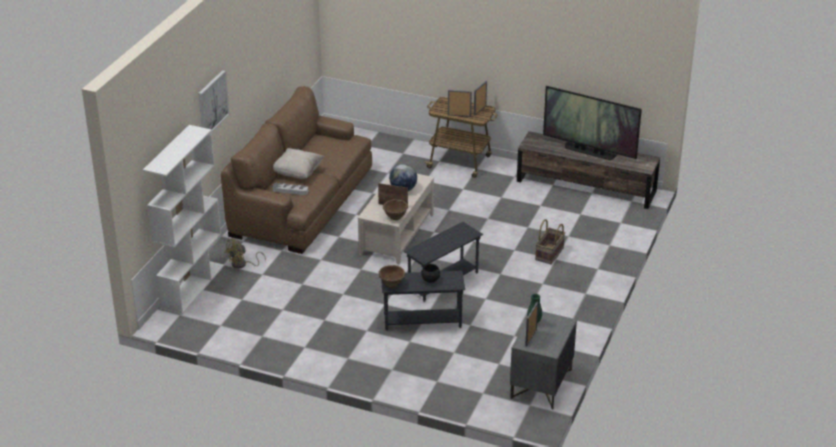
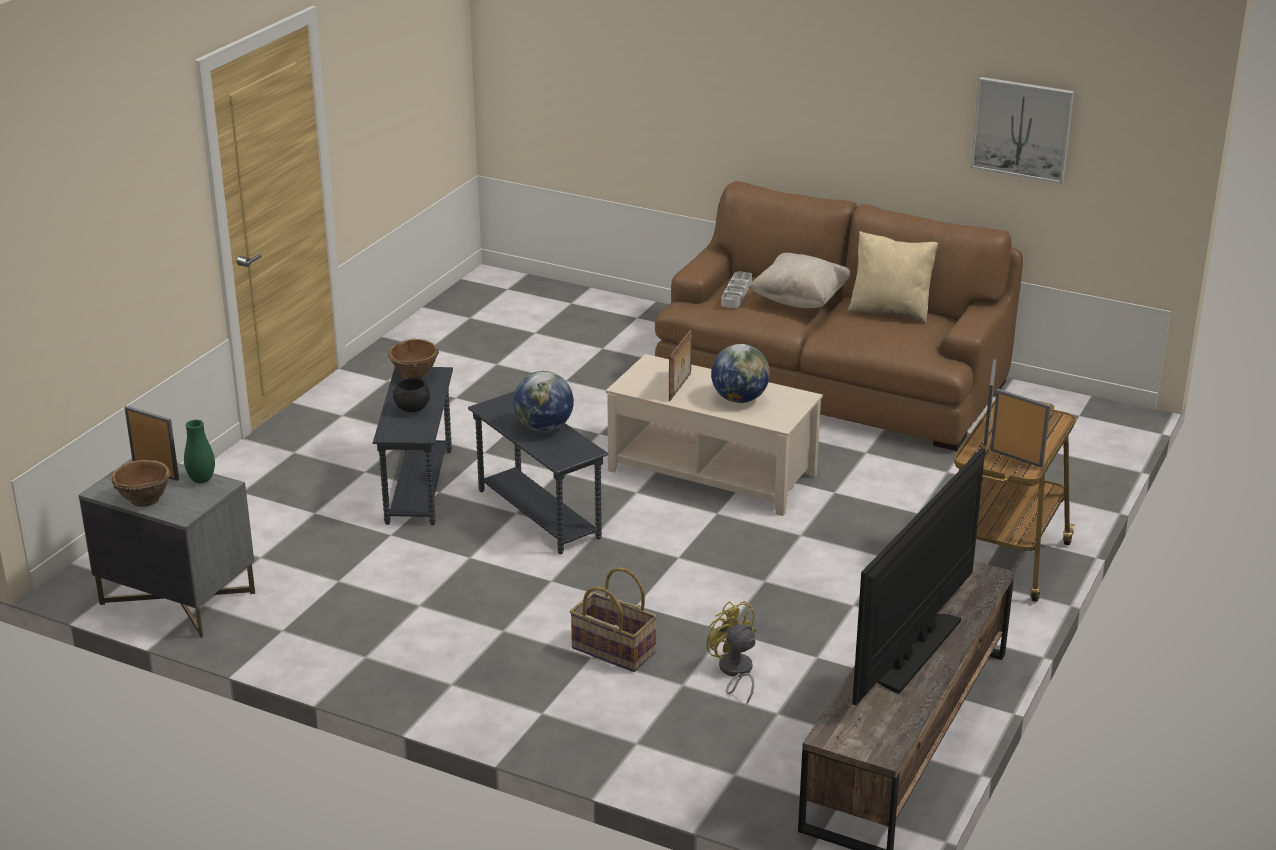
camera: 95 degrees right, 5 degrees down
(192, 286) = (580, 296): white bookcase -> none
(212, 103) = (737, 64): picture -> picture (1022, 129)
(242, 264) = (633, 332): yellow fan -> yellow fan (734, 672)
(310, 148) = (890, 311): none -> beige pillow
(395, 217) = (638, 388): brown bowl -> brown bowl (144, 500)
(442, 240) = (543, 428): none -> globe

